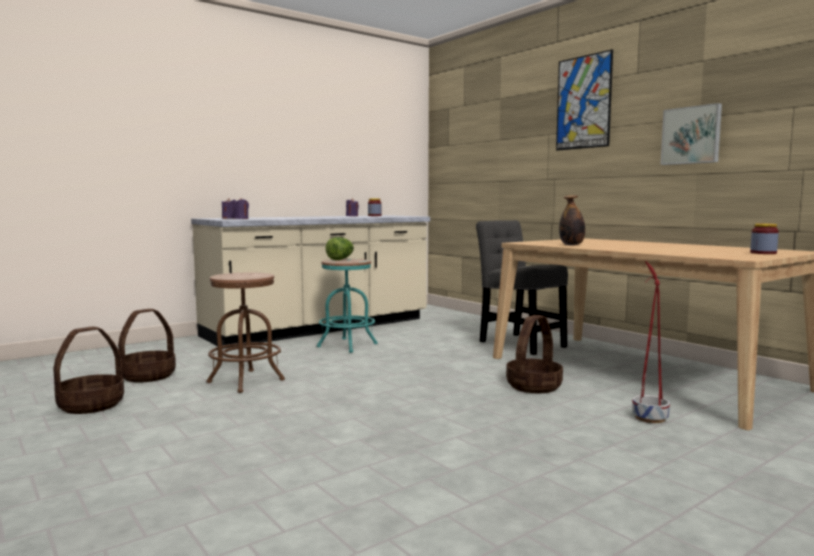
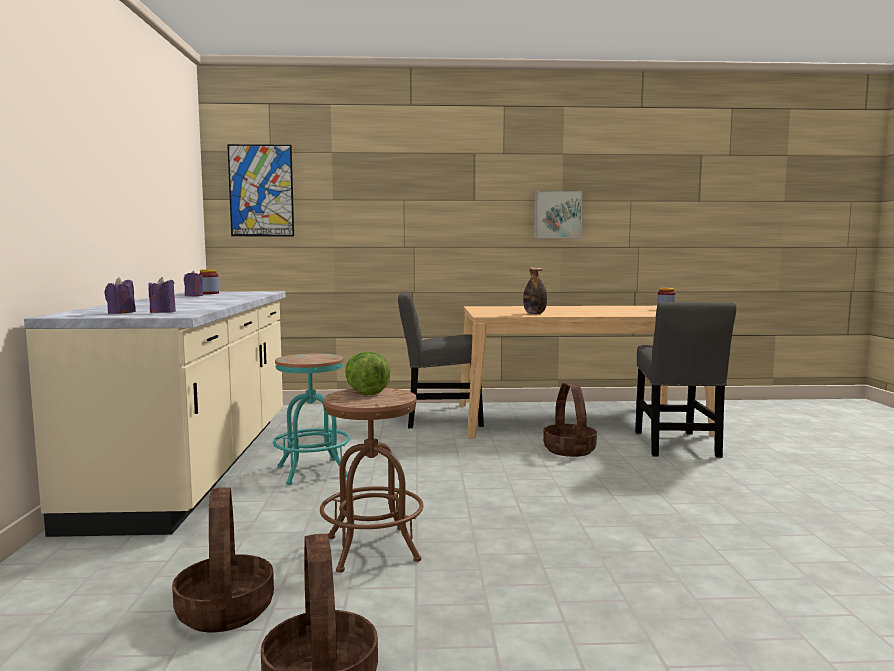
camera: 55 degrees left, 0 degrees up
(341, 259) = (291, 357): lettuce -> lettuce (364, 392)
(583, 102) = (448, 172): picture -> picture (261, 191)
(649, 418) = (676, 446): red planter -> grey chair

